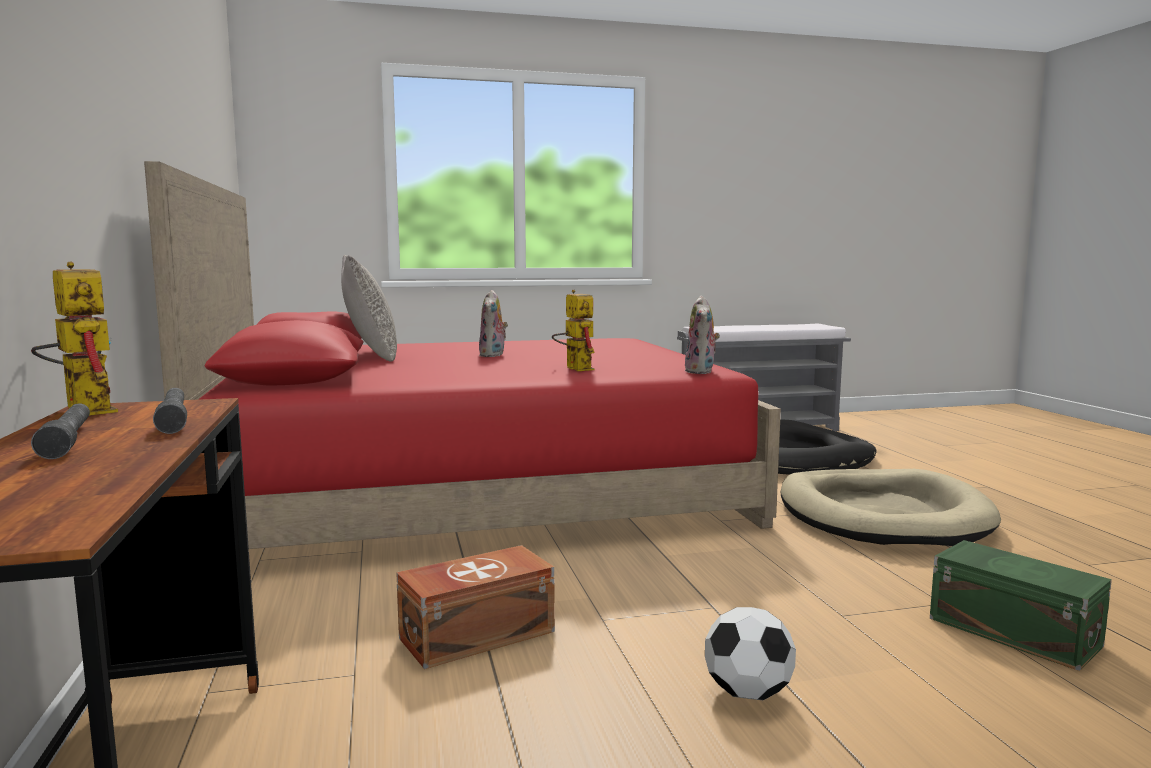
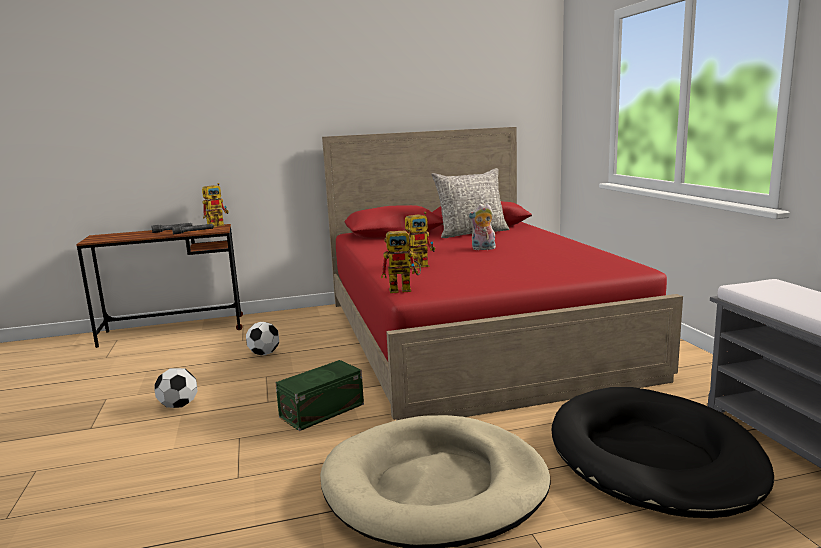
camera: 90 degrees right, 5 degrees up
(474, 634) = (264, 354): brown storage box -> football
(701, 371) = (405, 289): plush toy -> toy robot
(1012, 630) = (186, 495): green storage box -> green storage box (323, 410)

